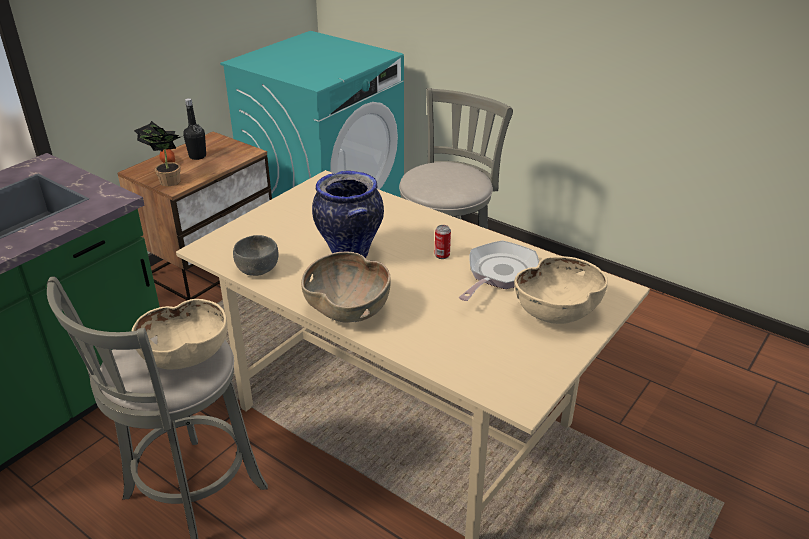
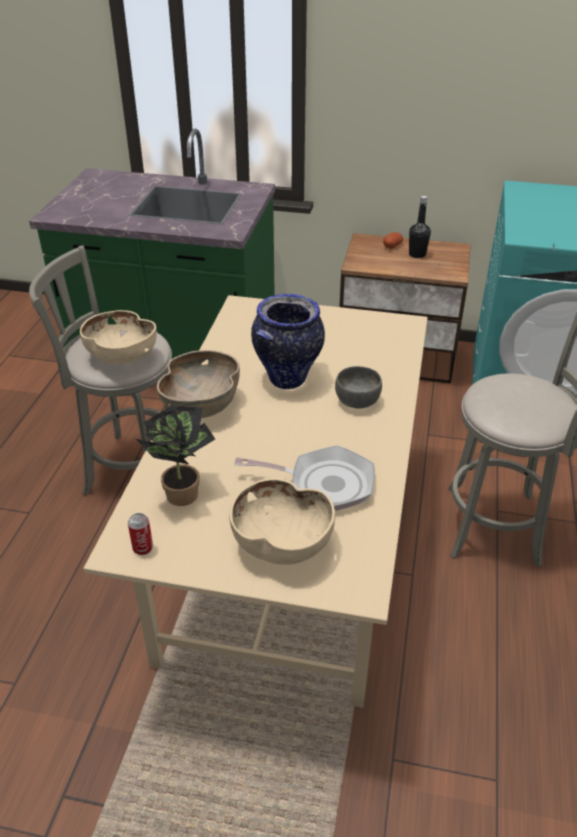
camera: 65 degrees right, 5 degrees up
(167, 181) = (362, 258): potted plant -> potted plant (181, 491)
(258, 269) = (230, 340): grey bowl -> grey bowl (358, 401)
(442, 255) = (329, 434): can -> can (143, 548)

